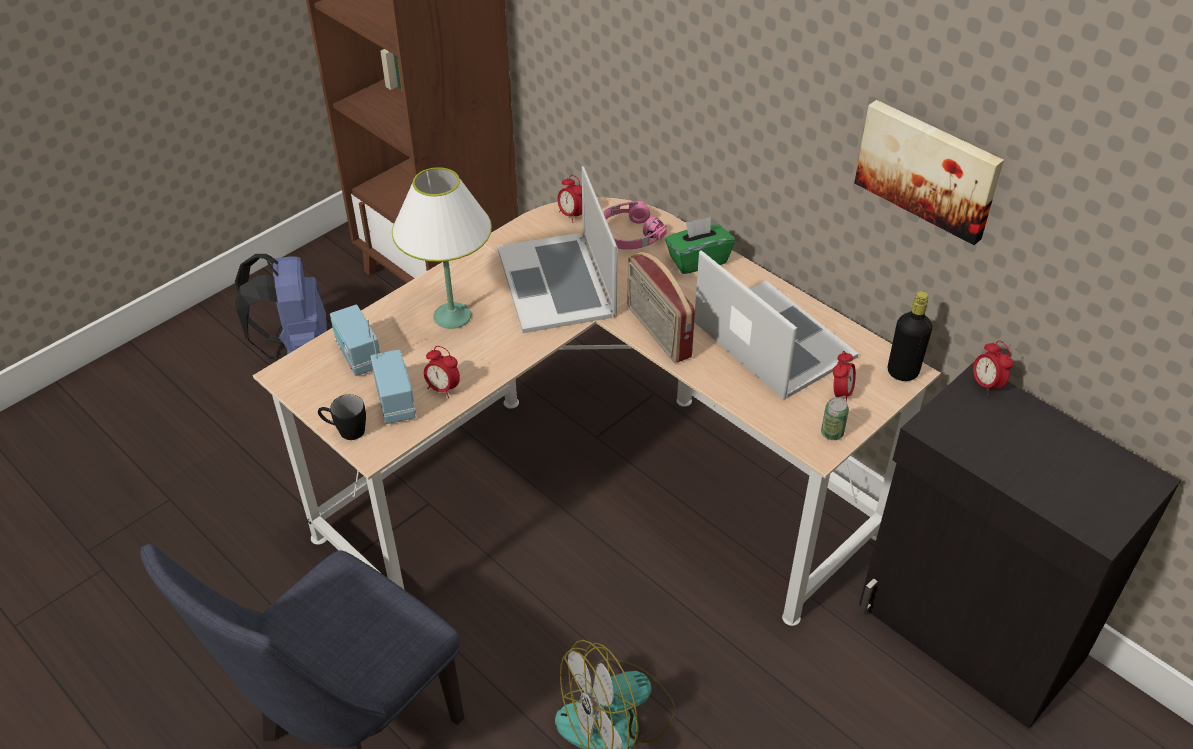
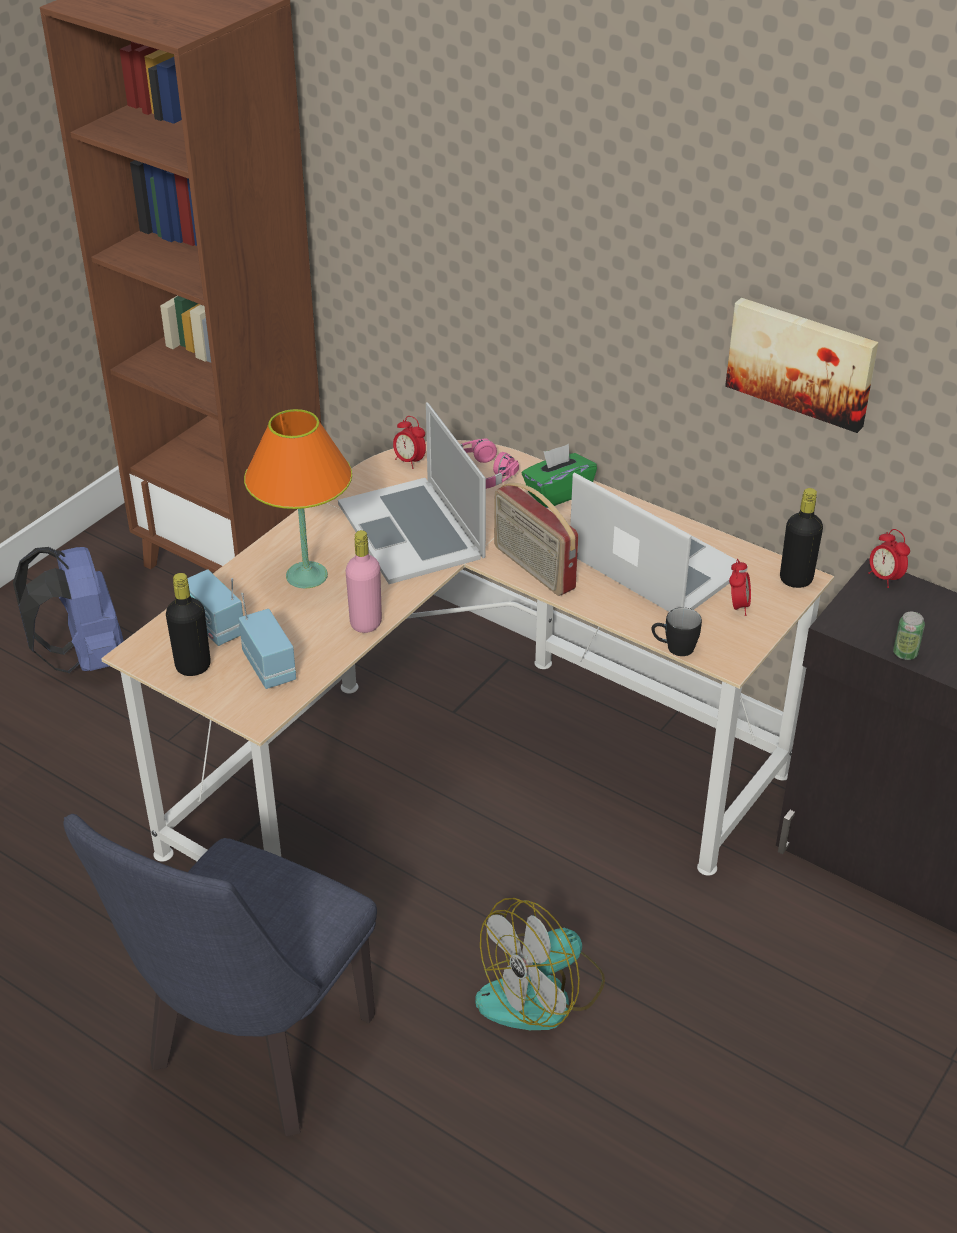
camera: 10 degrees left, 5 degrees down
(329, 393) = (193, 666): none -> black bottle
(345, 431) = (222, 701): black mug -> black mug (674, 648)
(443, 388) = (317, 648): alarm clock -> none
(452, 316) = (306, 575): white table lamp -> orange table lamp
(492, 369) = (366, 623): none -> pink bottle
(832, 433) = (737, 645): can -> can (905, 653)

